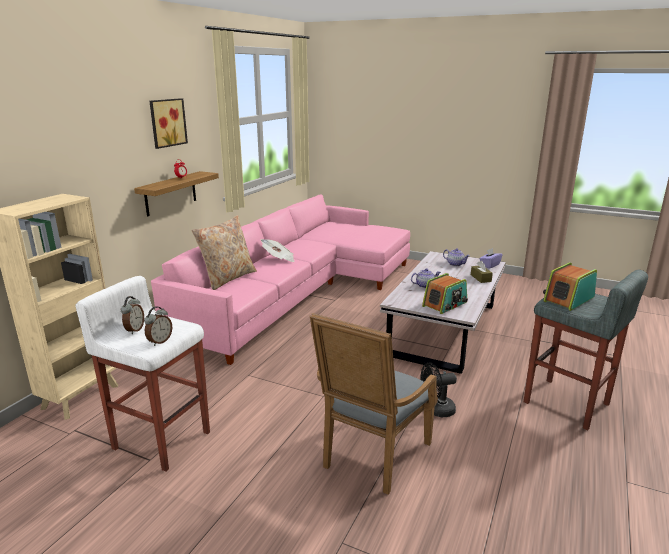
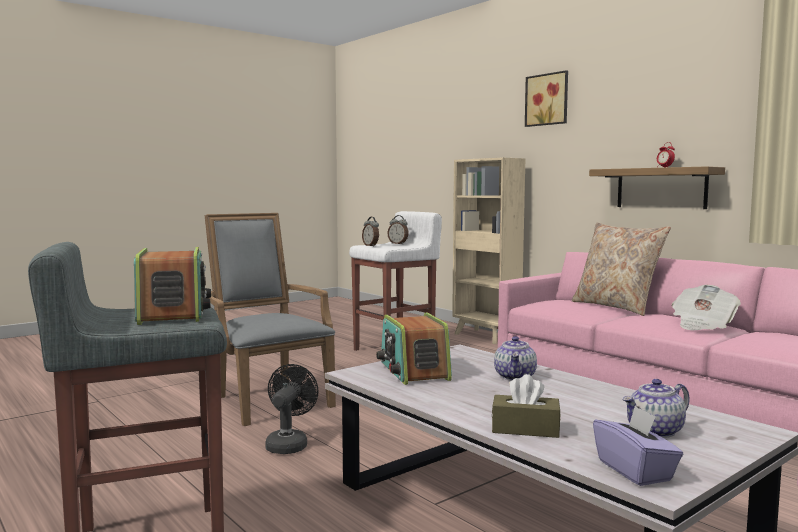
camera: 115 degrees right, 15 degrees down
(166, 122) = (673, 94): picture -> picture (548, 99)

